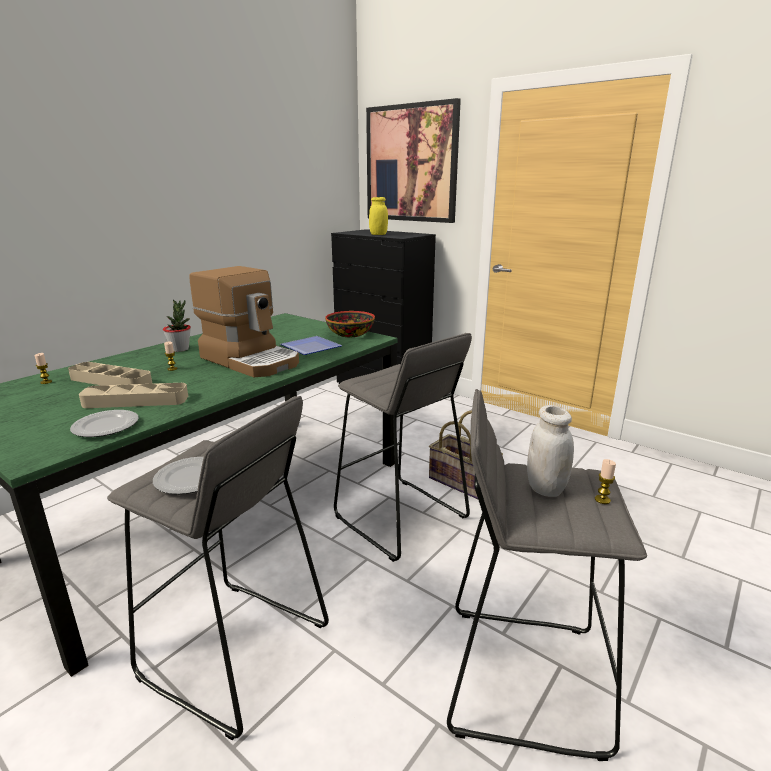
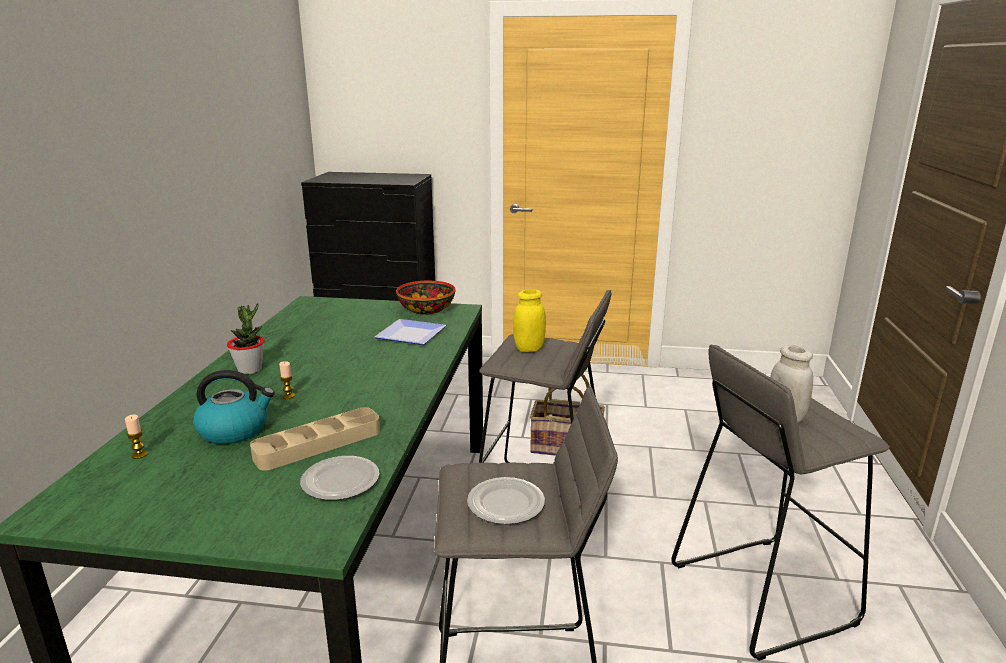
camera: 30 degrees left, 0 degrees up
(111, 381) = (235, 430): beige tray -> kettle
(251, 360) = (368, 364): coffee machine -> none
(378, 234) = (369, 180): yellow jar -> yellow jar (529, 349)
(411, 164) = (389, 91): picture -> none
(602, 500) = (827, 414): candle -> none

